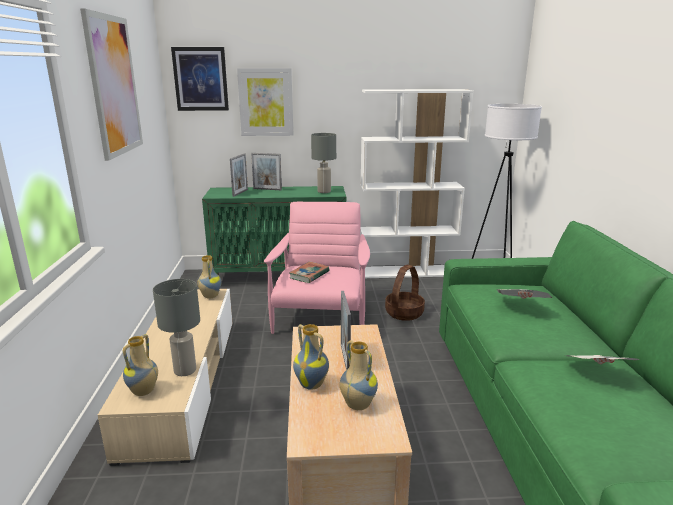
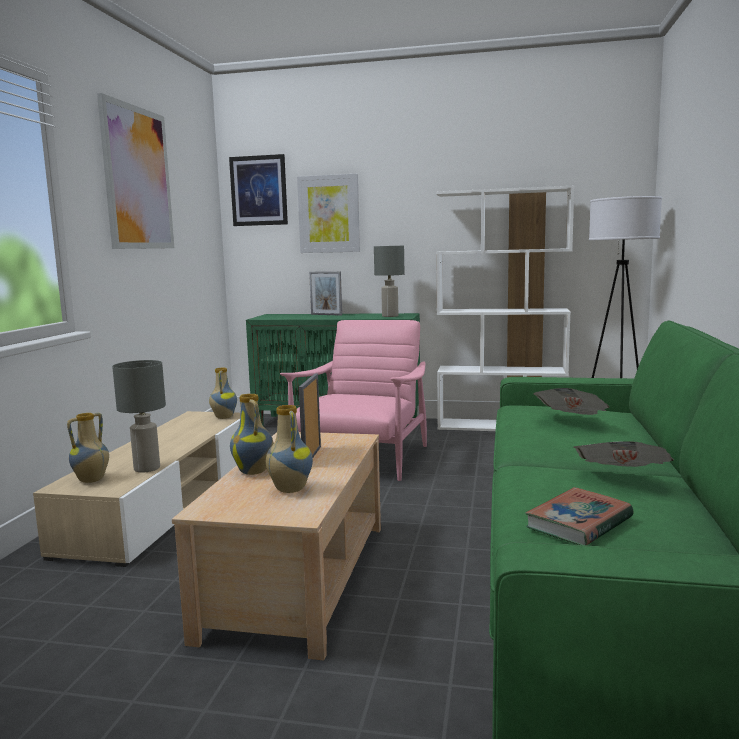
camera: 15 degrees right, 10 degrees down
(240, 193) = (292, 316): picture frame -> none
(309, 275) = (340, 398): book -> book (579, 523)
(404, 313) = (470, 462): basket -> none

